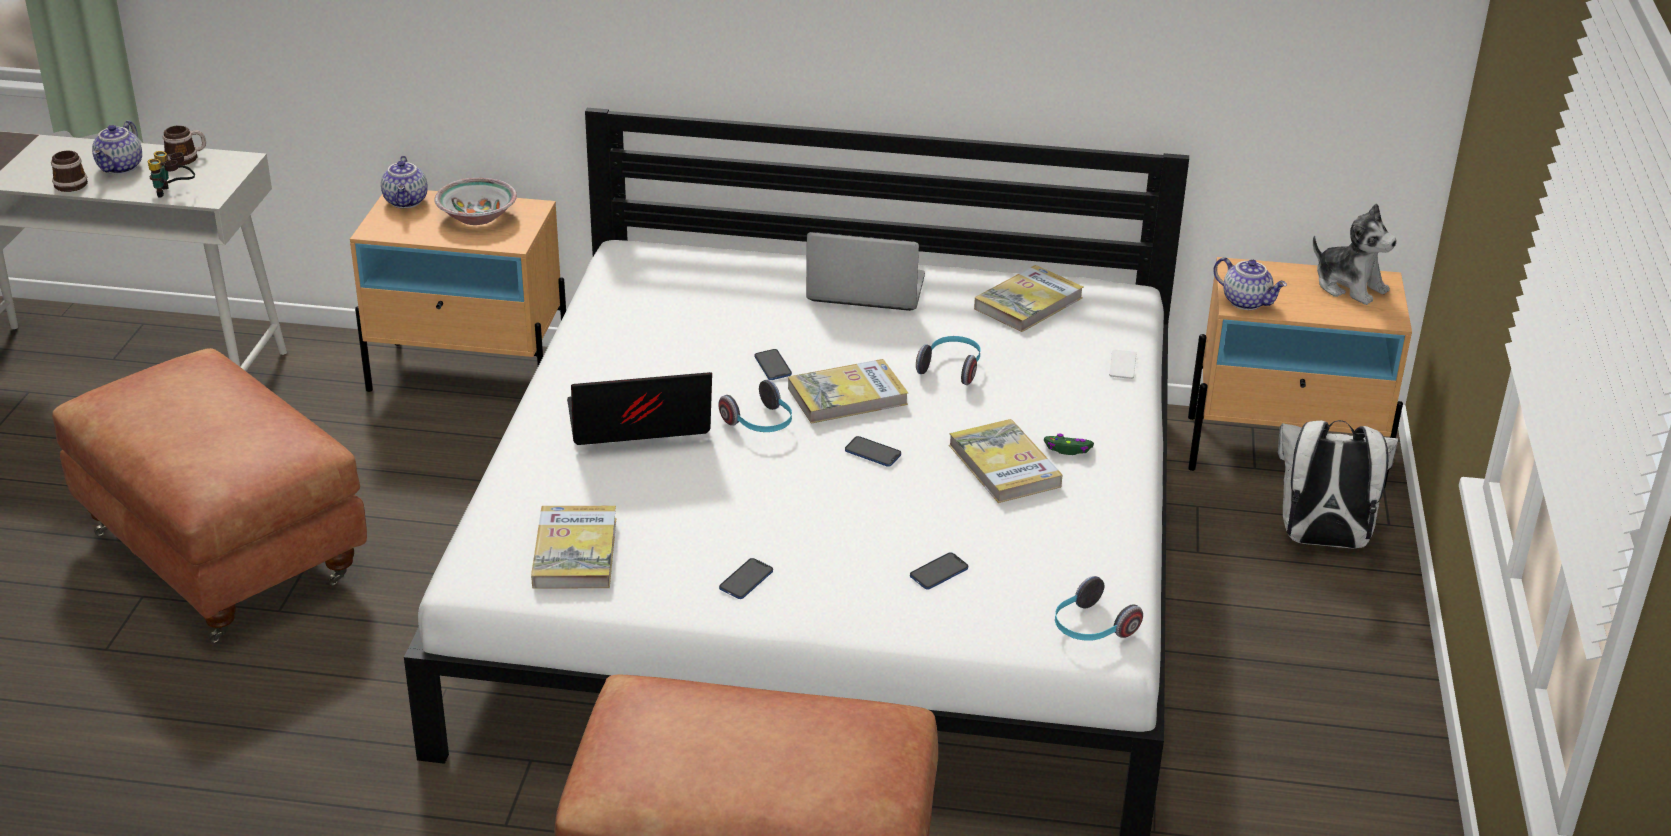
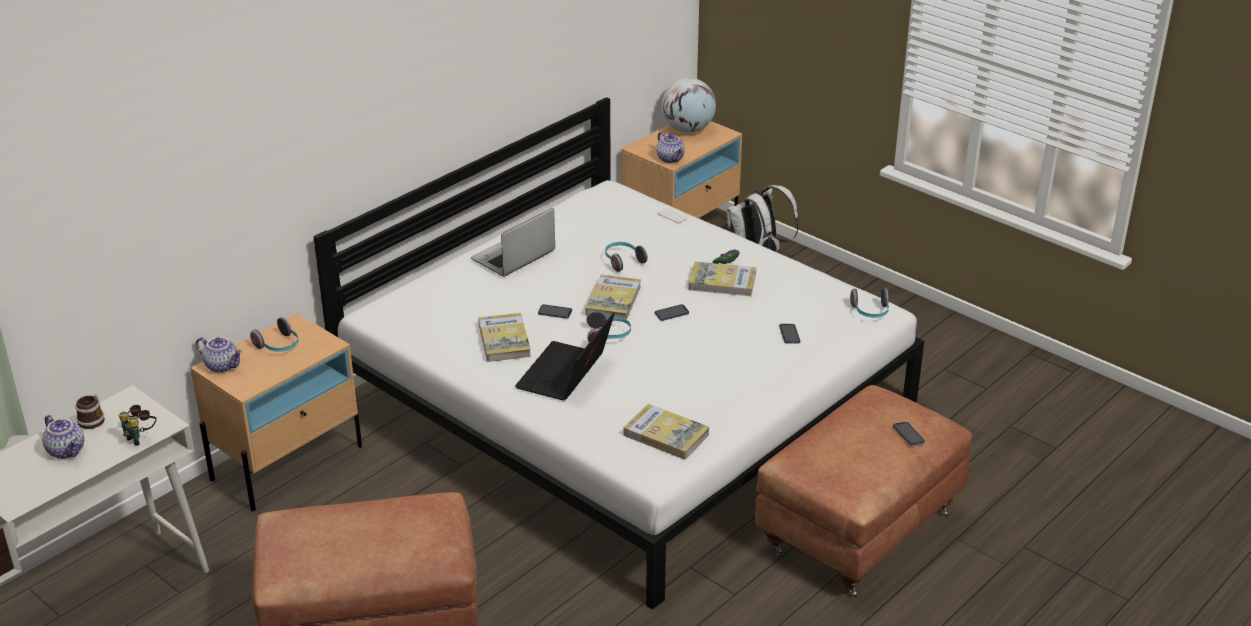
camera: 55 degrees left, 0 degrees up
(71, 182) = (59, 478): mug -> none
(476, 216) = (279, 346): bowl -> headphones
(746, 580) = (742, 391): phone -> phone (908, 434)
(1028, 303) = (588, 216): book -> book (504, 340)
(1247, 302) = (671, 159): teapot -> teapot turned 75 degrees clockwise
(1349, 286) = (688, 129): plush toy -> globe

